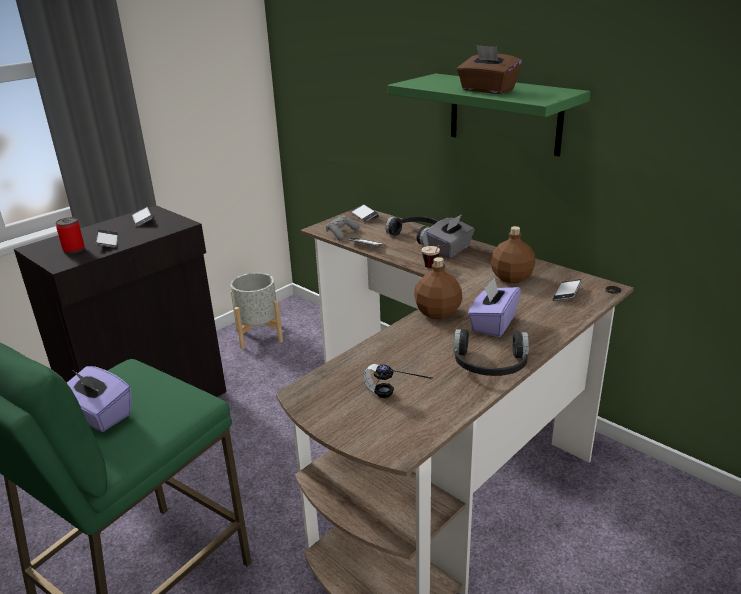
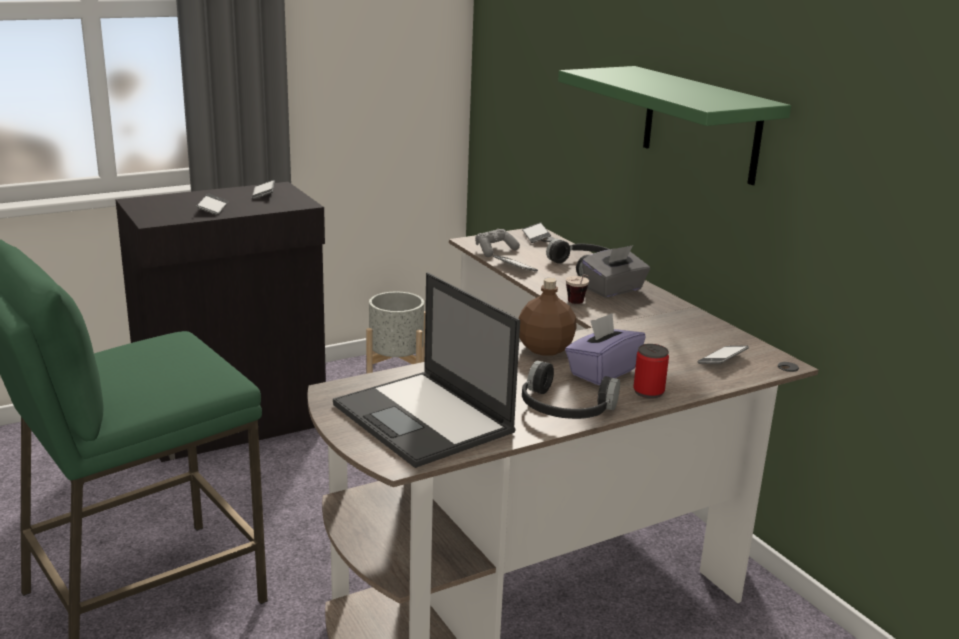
camera: 15 degrees right, 5 degrees down
(74, 250) = (174, 210): can -> can (648, 392)
(99, 415) = (123, 371): purple tissue box -> none
(391, 402) = (424, 419): headphones -> laptop
(487, 90) = (664, 89): brown tissue box -> none
(512, 278) = (666, 331): brown bottle -> none

